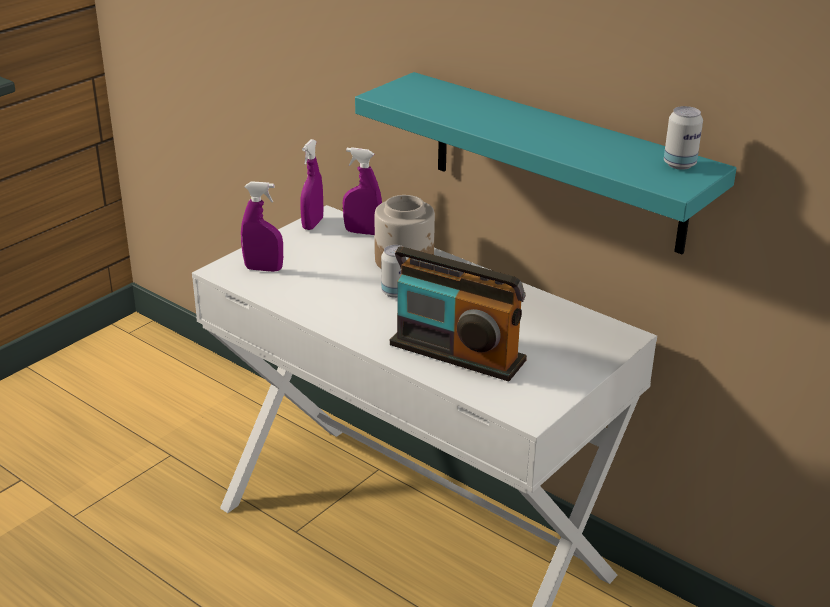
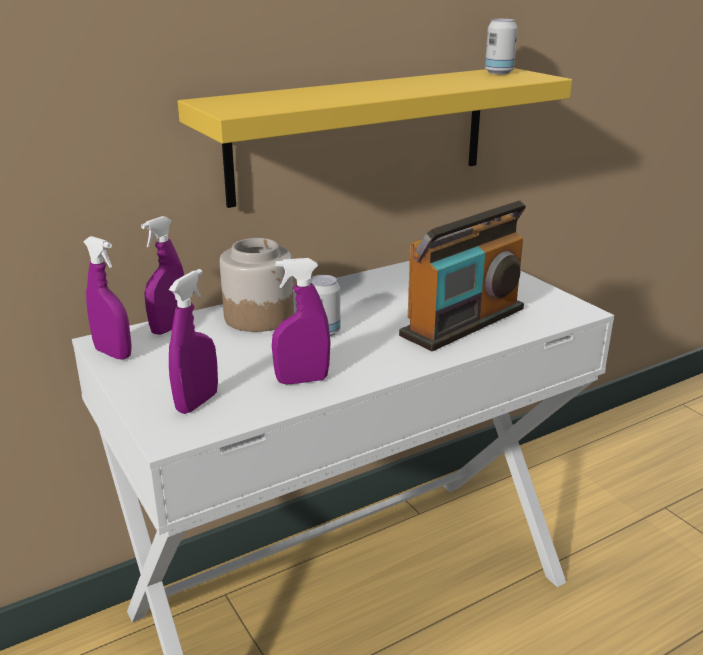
camera: 70 degrees left, 5 degrees down
(312, 299) = (302, 380): none -> purple spray bottle
(557, 162) = (361, 134): turquoise shelf -> yellow shelf

